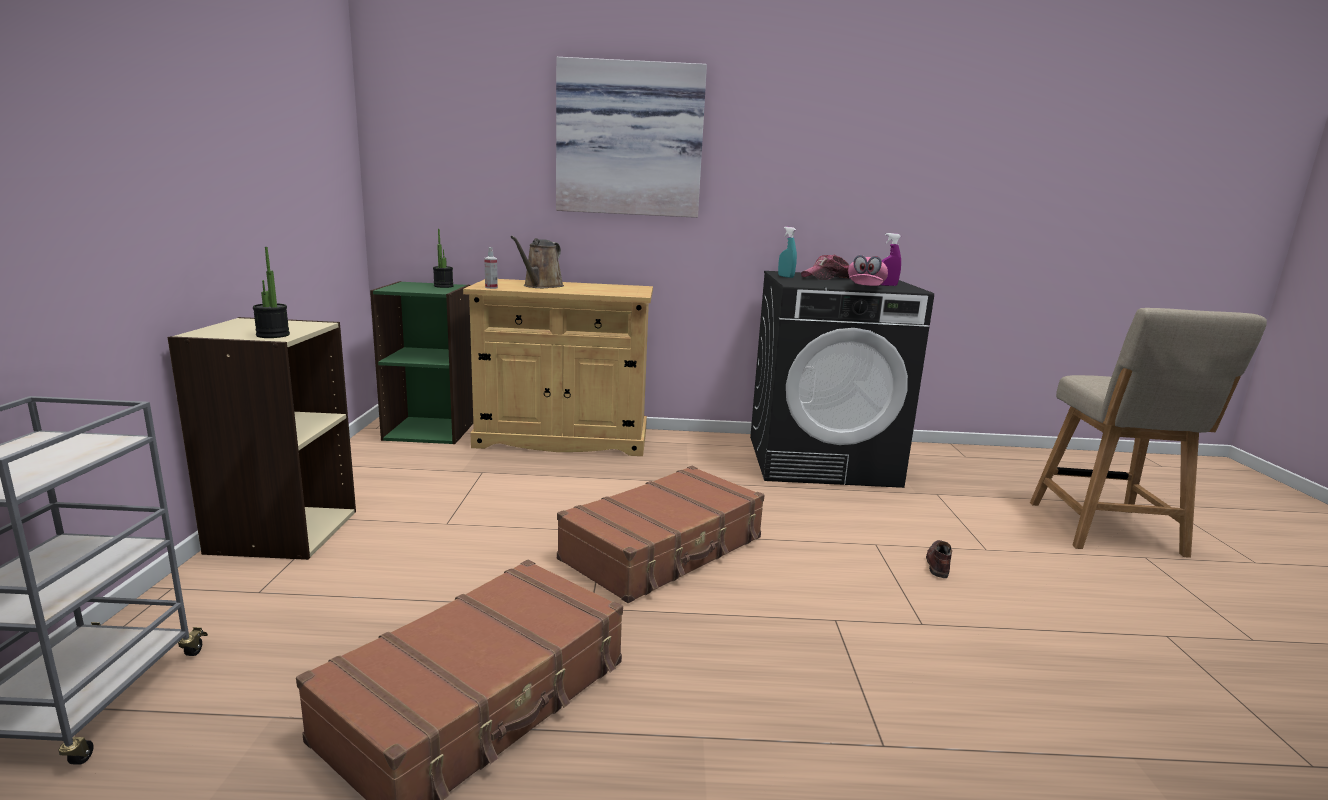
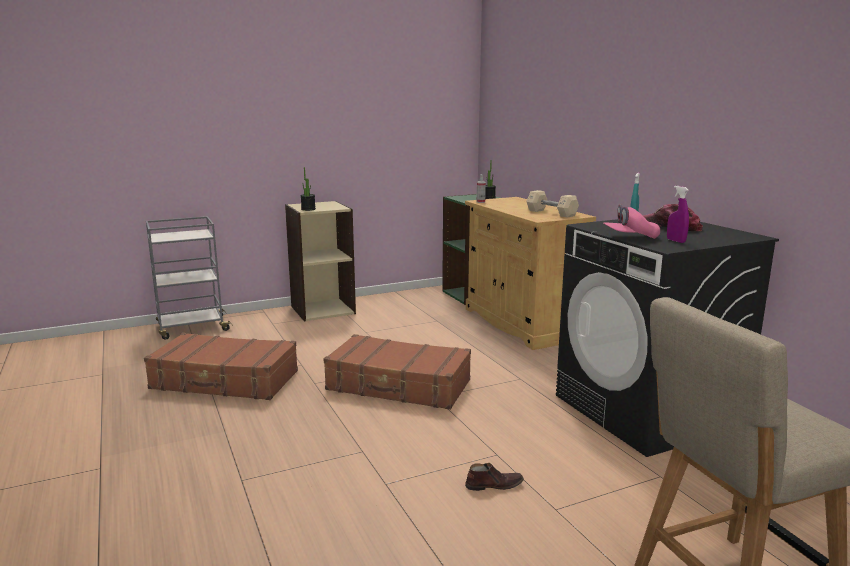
camera: 65 degrees right, 0 degrees up
(541, 286) = (514, 205): brown watering can -> none
(611, 288) = (551, 213): none -> beige dumbbell
(629, 140) = (591, 93): picture -> none

